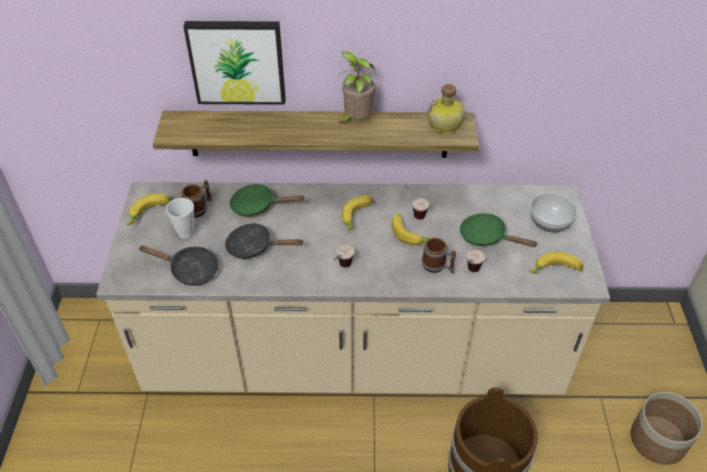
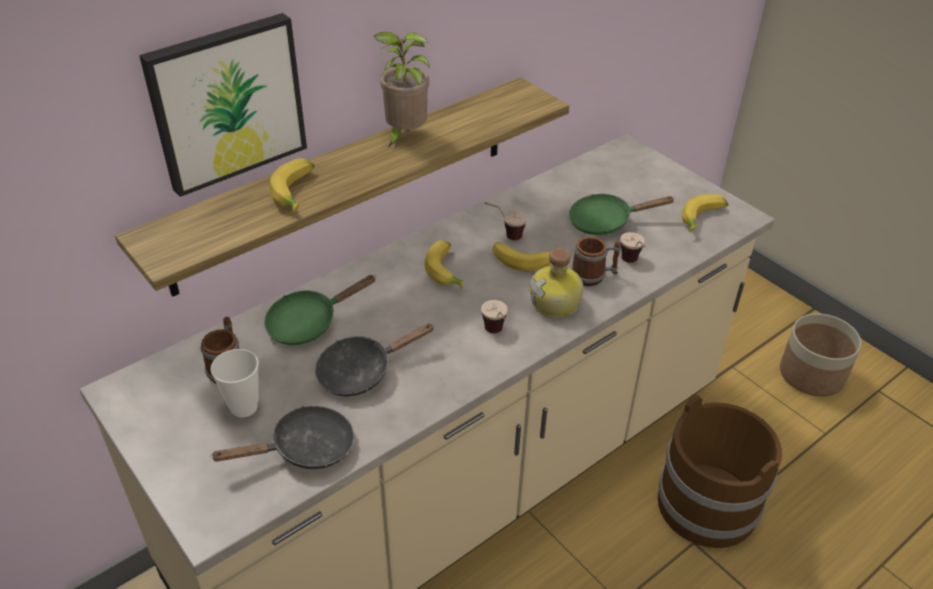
camera: 40 degrees left, 5 degrees down
(150, 213) = (158, 413): banana -> banana (297, 193)
(445, 125) = (510, 100): bottle -> bottle (556, 304)
(550, 223) = (646, 179): bowl -> none

